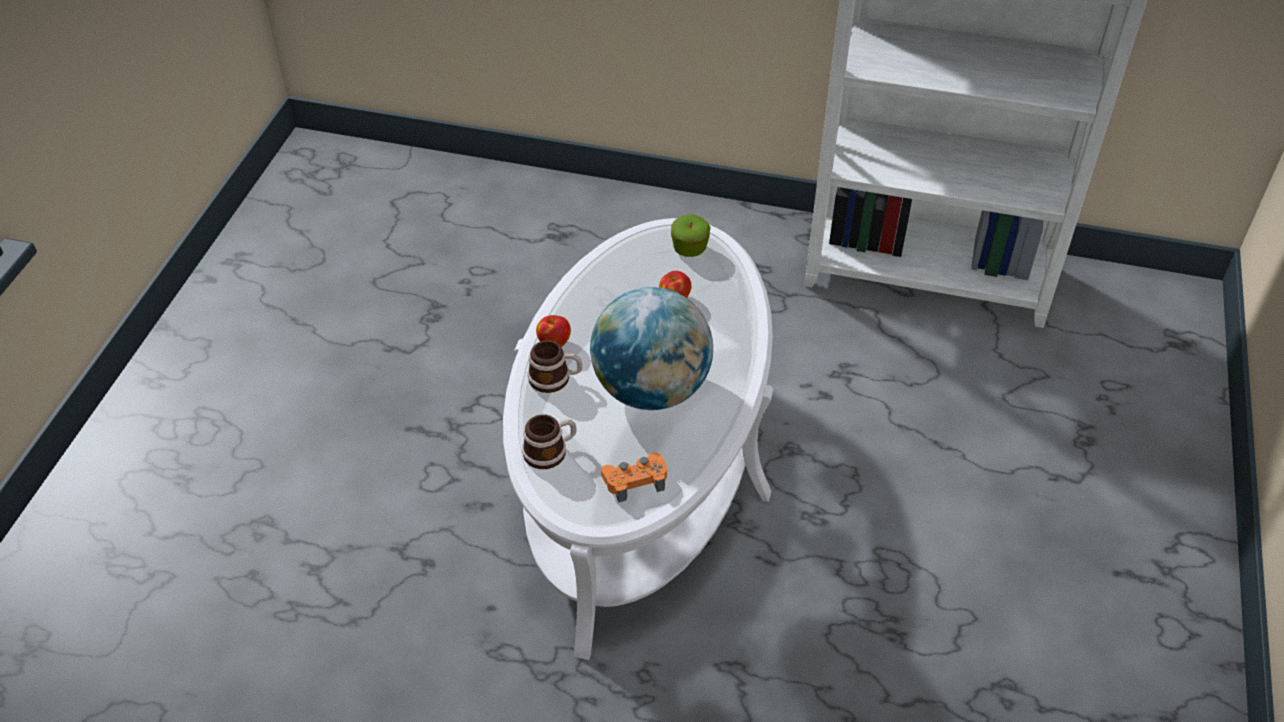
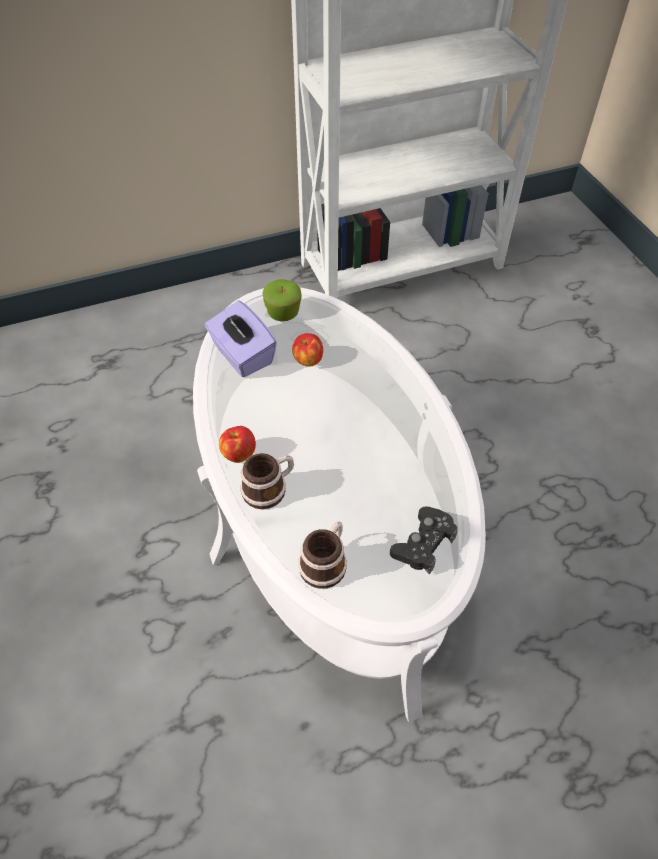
camera: 35 degrees left, 5 degrees up
(623, 268) = (242, 355): none -> purple tissue box
(635, 480) = (423, 544): orange game controller -> black game controller
(651, 390) = (360, 451): globe -> none

